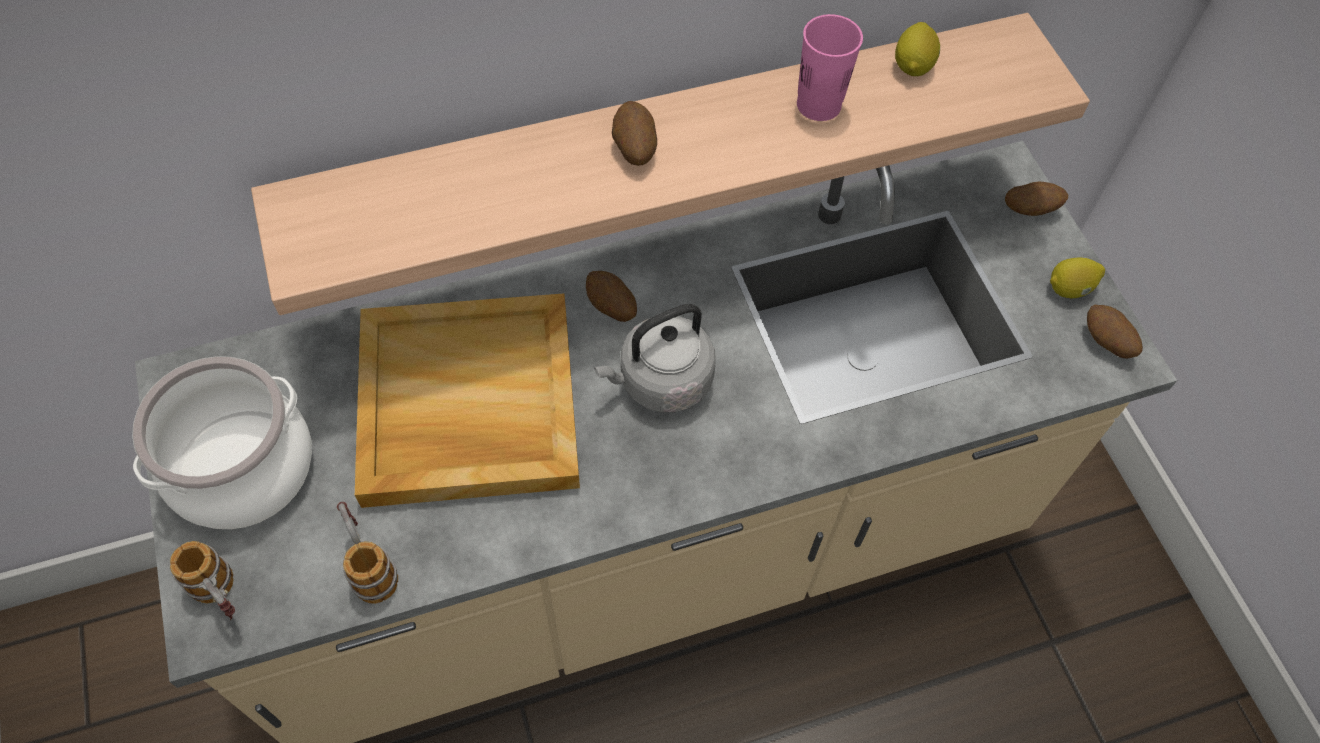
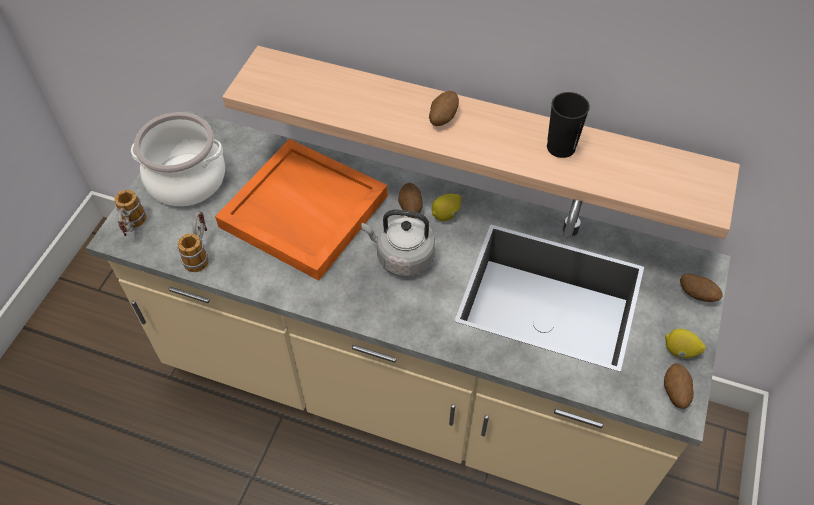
camera: 40 degrees right, 5 degrees down
(466, 405) = (302, 211): beige tray -> orange tray
(818, 105) = (561, 147): pink cup -> black cup
(913, 66) = (636, 156): lemon -> lemon (446, 215)

